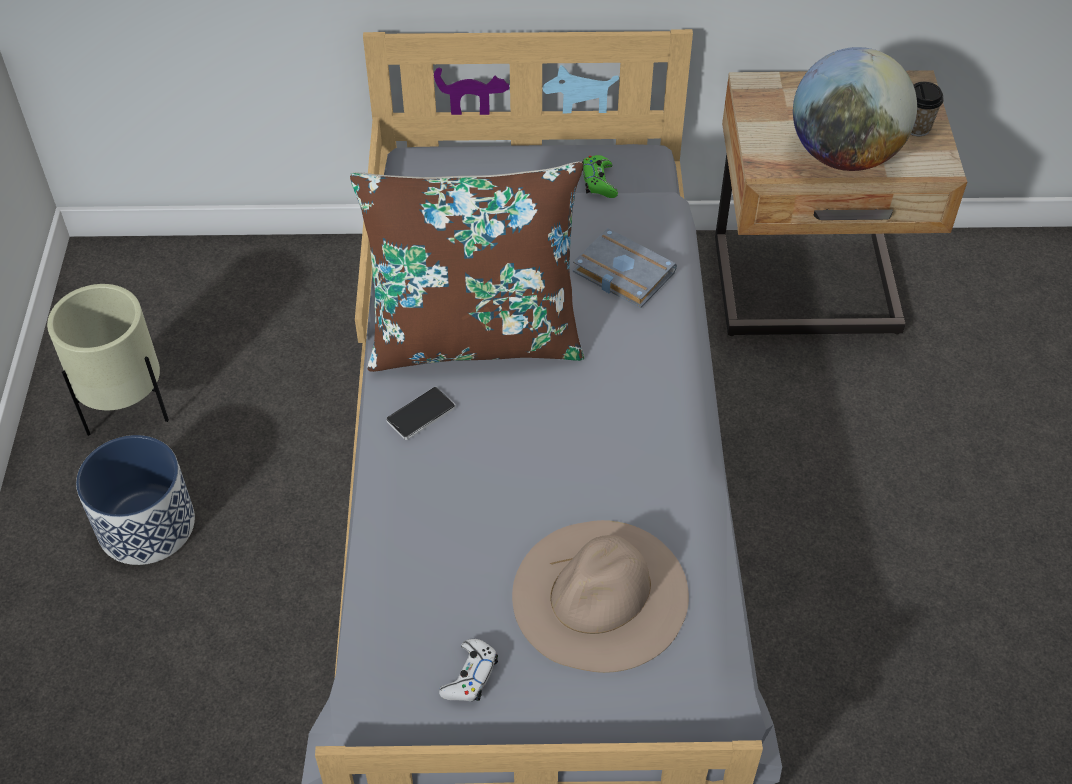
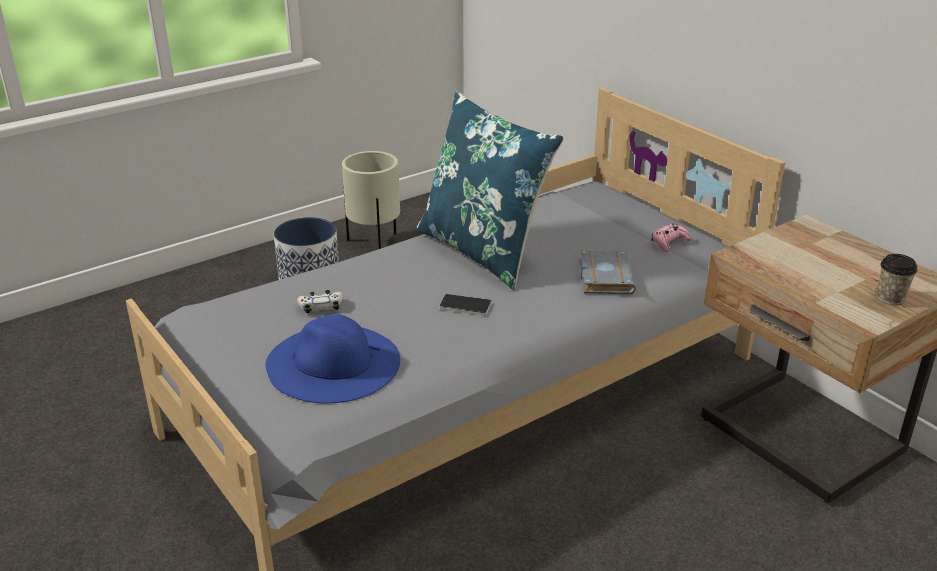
camera: 55 degrees right, 20 degrees down
(421, 414) = (404, 256): phone -> phone (465, 306)
(470, 676) = (230, 340): white game controller -> white game controller (321, 306)
(475, 337) = (483, 250): brown pillow -> blue pillow
(599, 182) = (669, 242): green game controller -> pink game controller
(600, 595) = (333, 363): beige hat -> blue hat
(844, 155) = (805, 278): globe -> none

